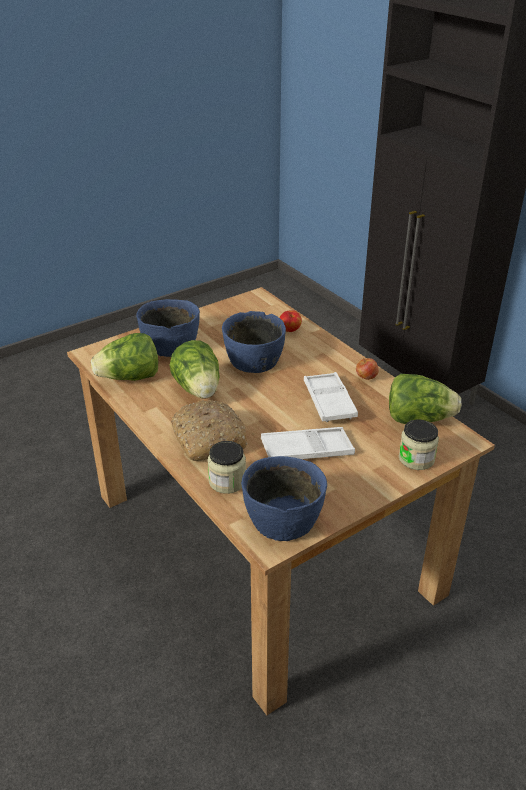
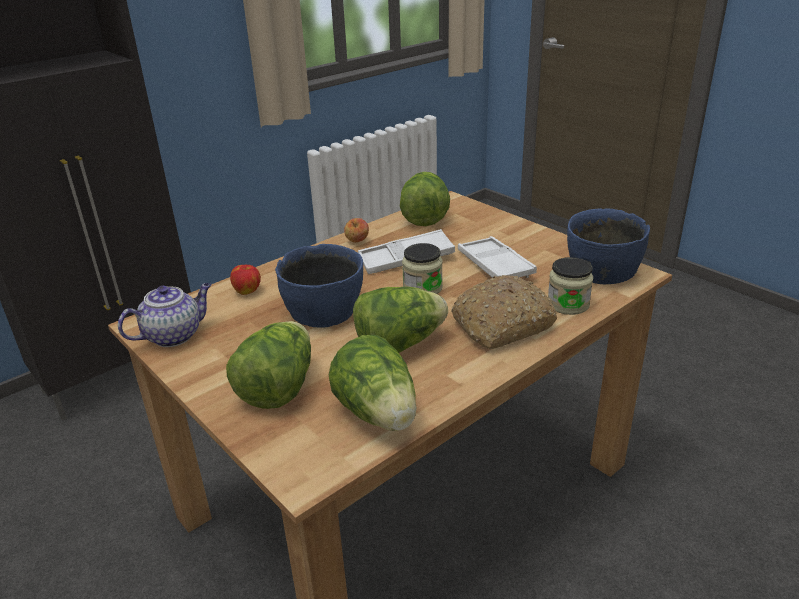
camera: 95 degrees left, 5 degrees down
(170, 345) = (278, 388): blue bowl -> lettuce
(240, 308) = (174, 335): none -> teapot
(416, 459) = (484, 217): jar -> jar (422, 288)

